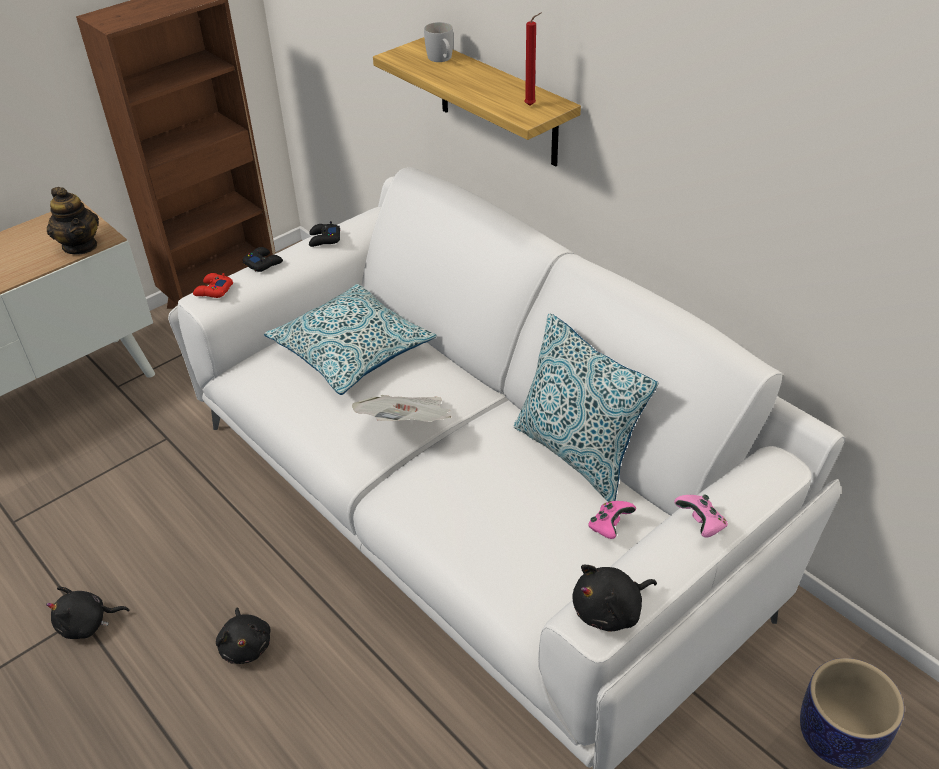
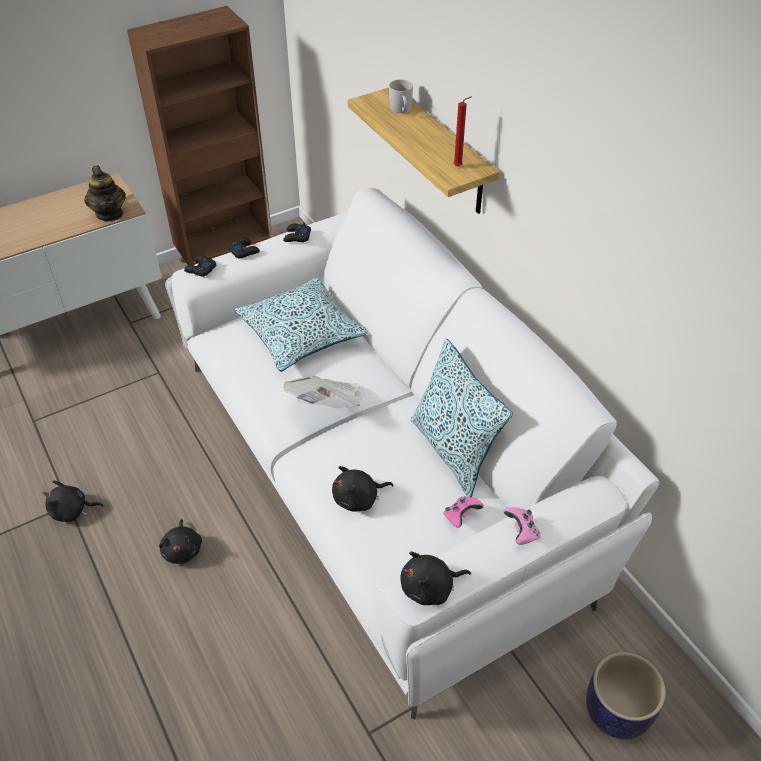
camera: 10 degrees right, 5 degrees up
(213, 290) = (200, 269): red game controller -> black game controller
(477, 528) = (358, 498): none -> black plush toy

